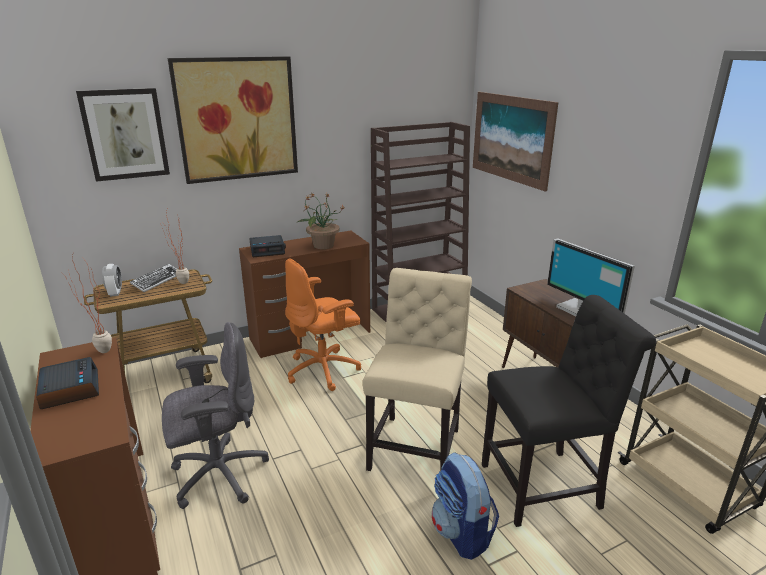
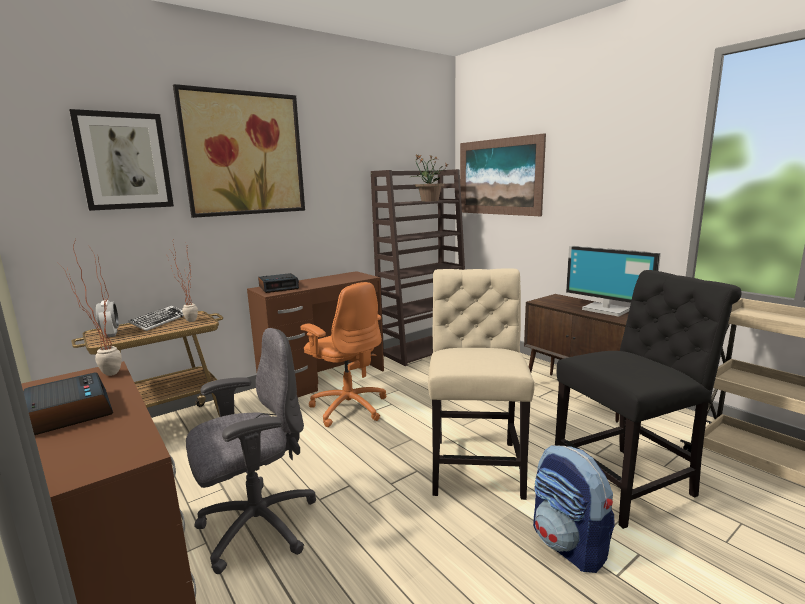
camera: 10 degrees left, 10 degrees down
(322, 245) = (334, 281): potted plant -> potted plant (429, 201)
(324, 370) = (349, 407): orange office chair -> orange office chair turned 90 degrees counterclockwise

